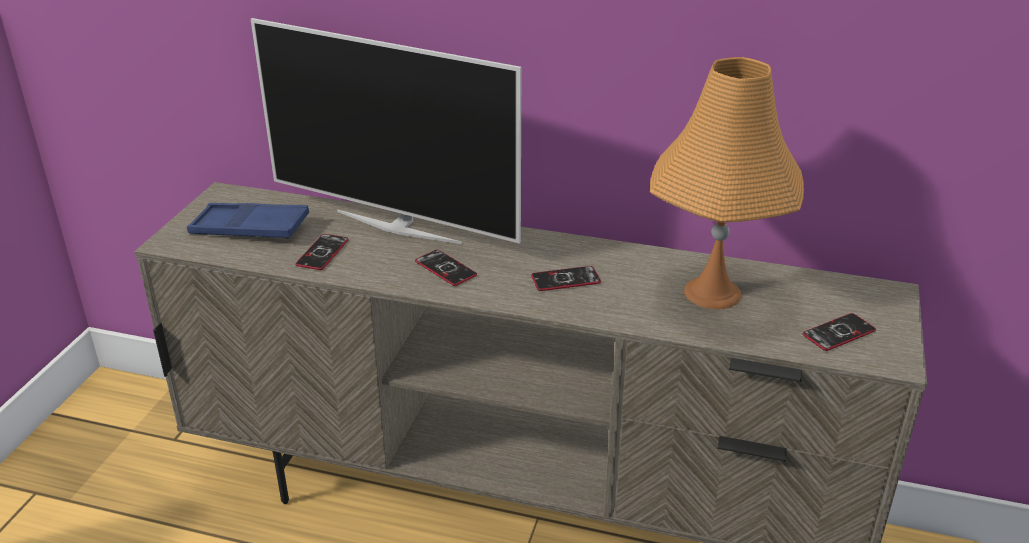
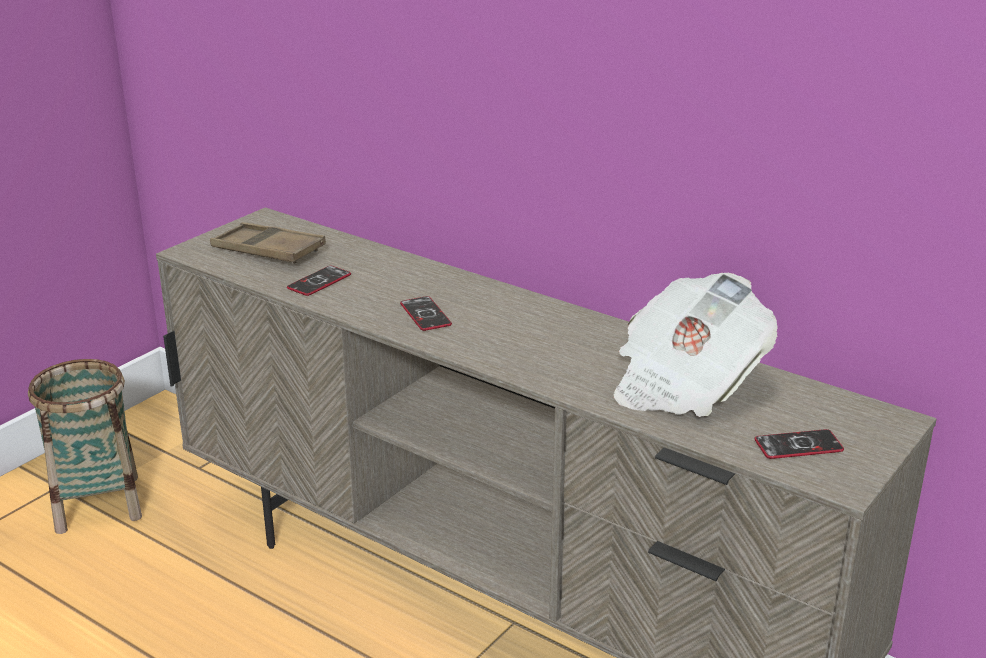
camera: 20 degrees right, 5 degrees down
(88, 500) = (98, 504): none -> basket
(250, 228) = (268, 251): blue tray -> brown tray
(399, 226) = (408, 271): television -> none
(565, 280) = (538, 345): phone -> none
(712, 293) = (685, 383): orange table lamp -> newspaper

